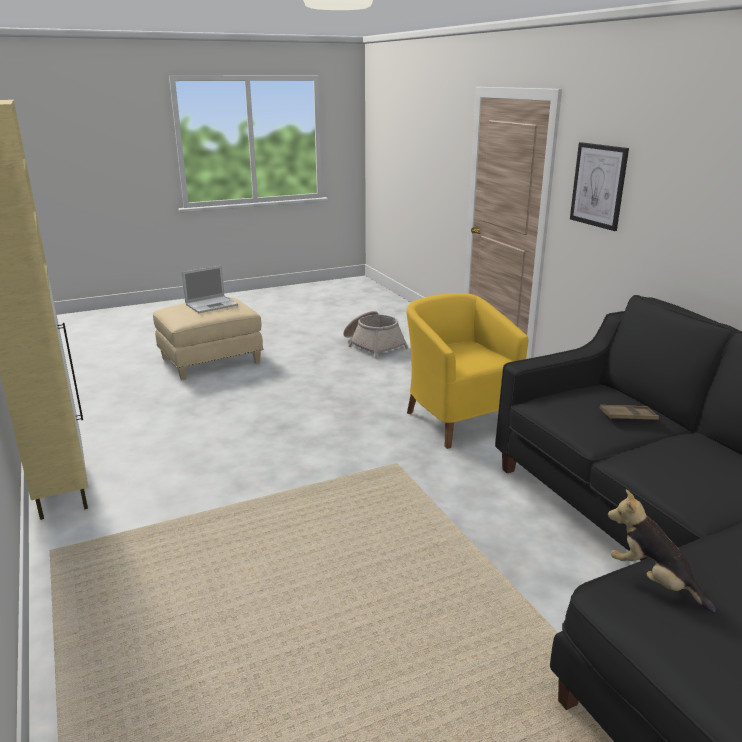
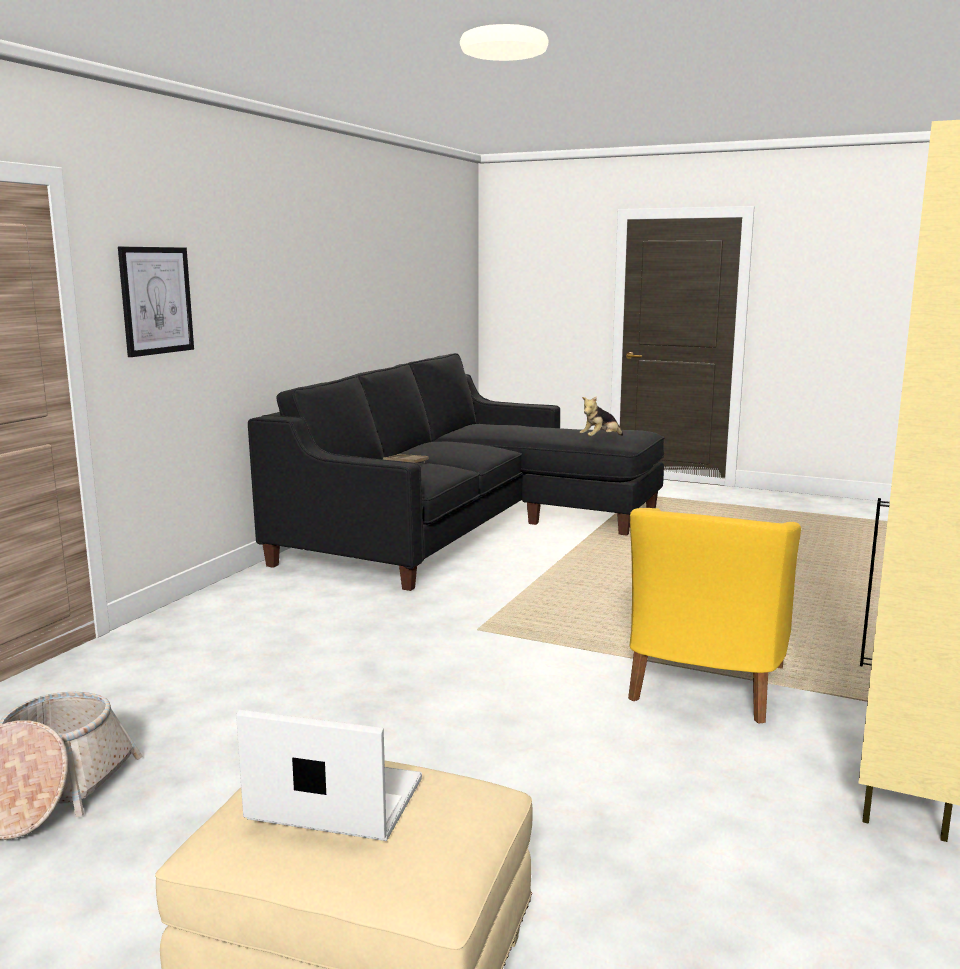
camera: 130 degrees left, 10 degrees down
(458, 419) = (323, 632): yellow armchair -> yellow armchair (703, 684)
(653, 580) = (600, 439): plush toy -> plush toy turned 45 degrees clockwise

